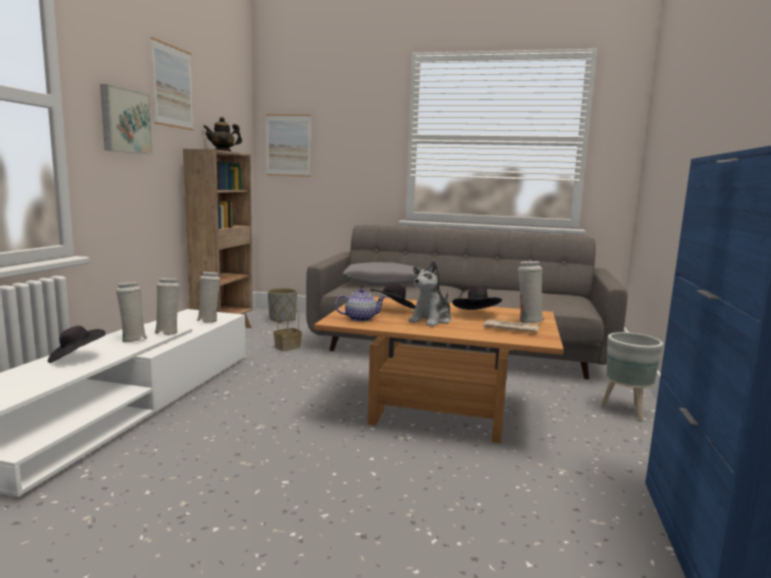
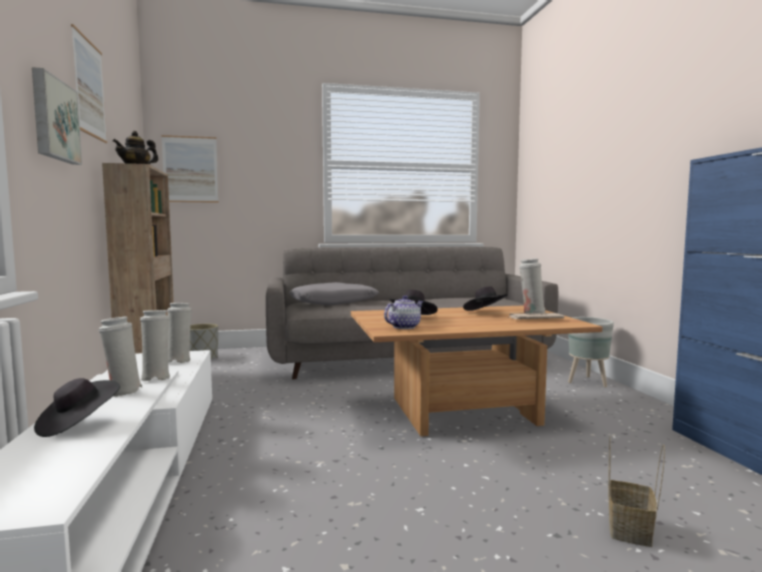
camera: 25 degrees left, 5 degrees down
(287, 347) = (244, 383): basket -> basket (631, 530)
(431, 320) = (463, 321): plush toy -> none

